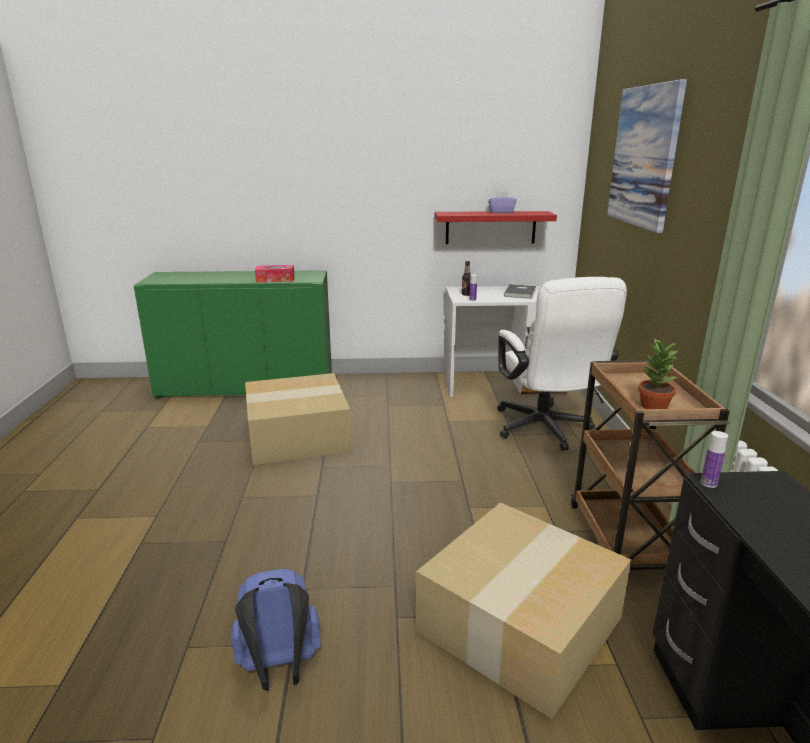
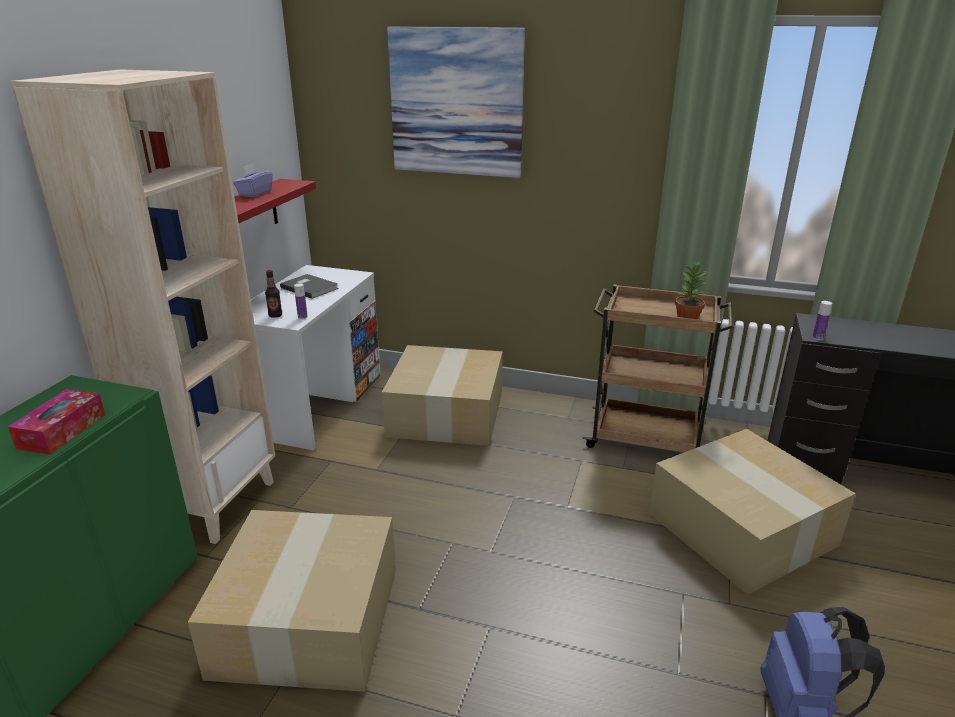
camera: 70 degrees left, 5 degrees up
(376, 384) = (211, 502): none -> beige bookcase
(546, 431) = (447, 414): white office chair -> cardboard box

